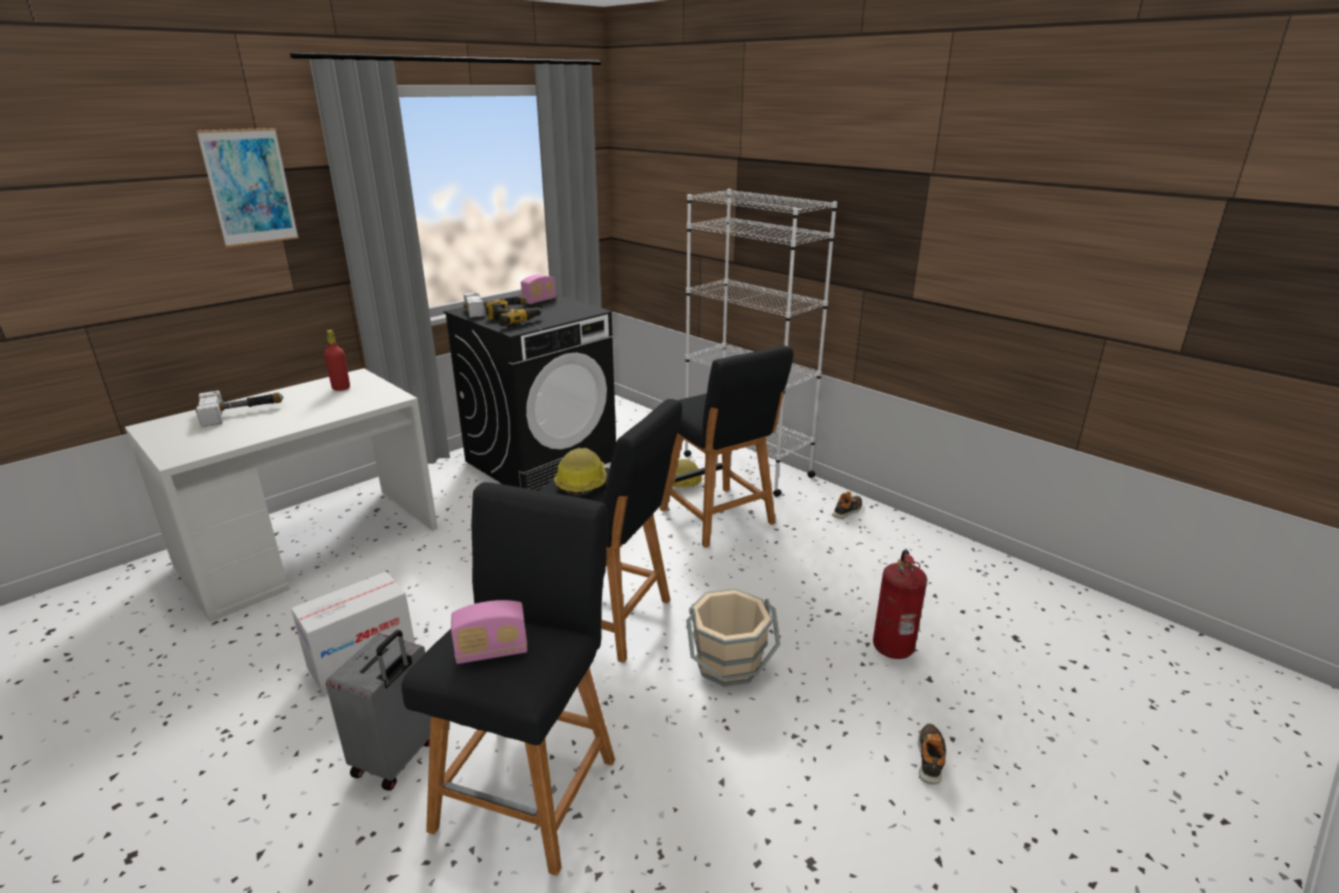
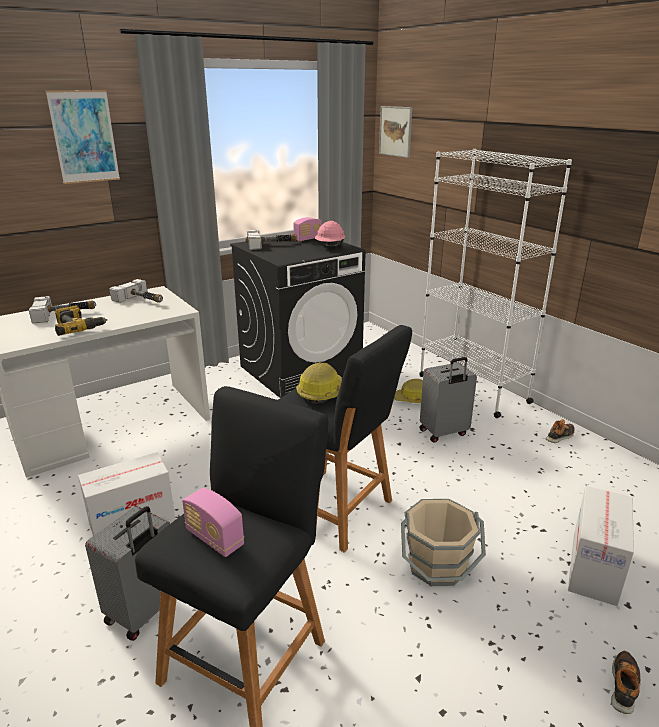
camera: 10 degrees right, 0 degrees up
(341, 388) = (142, 300): red bottle -> hammer
(492, 652) = (214, 538): radio -> radio turned 45 degrees clockwise
(512, 320) = (282, 253): power drill -> power drill (79, 327)
(568, 309) = (330, 247): none -> pink hard hat
(634, 167) = (395, 131): none -> picture
(720, 519) = (444, 433): black stool -> grey suitcase
(893, 646) = (594, 568): fire extinguisher -> cardboard box

